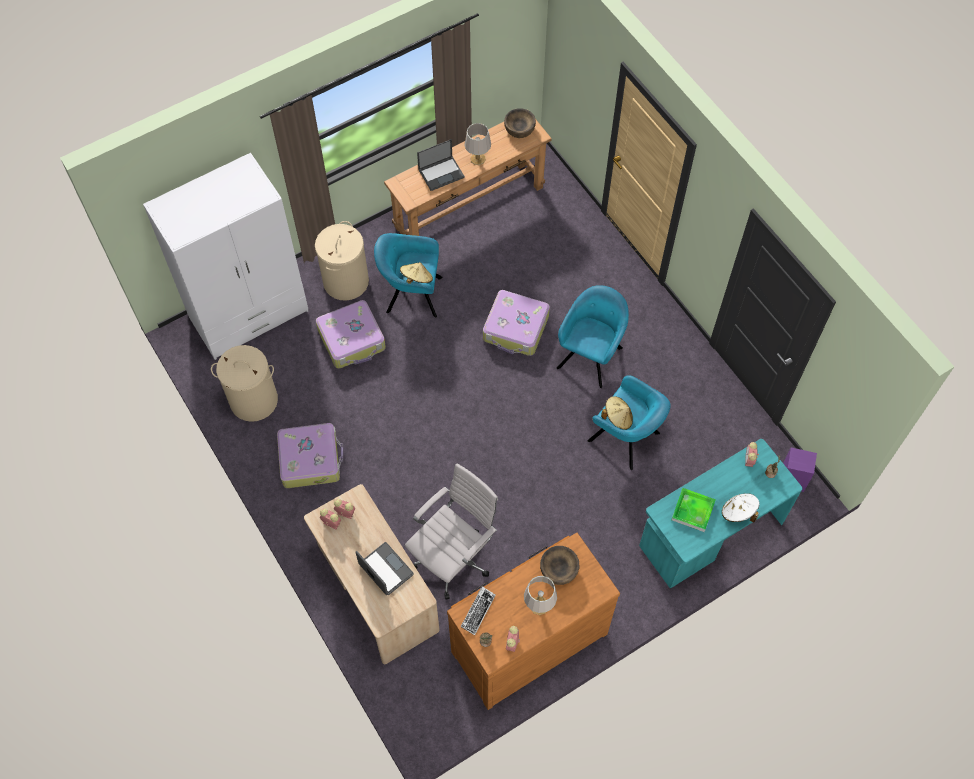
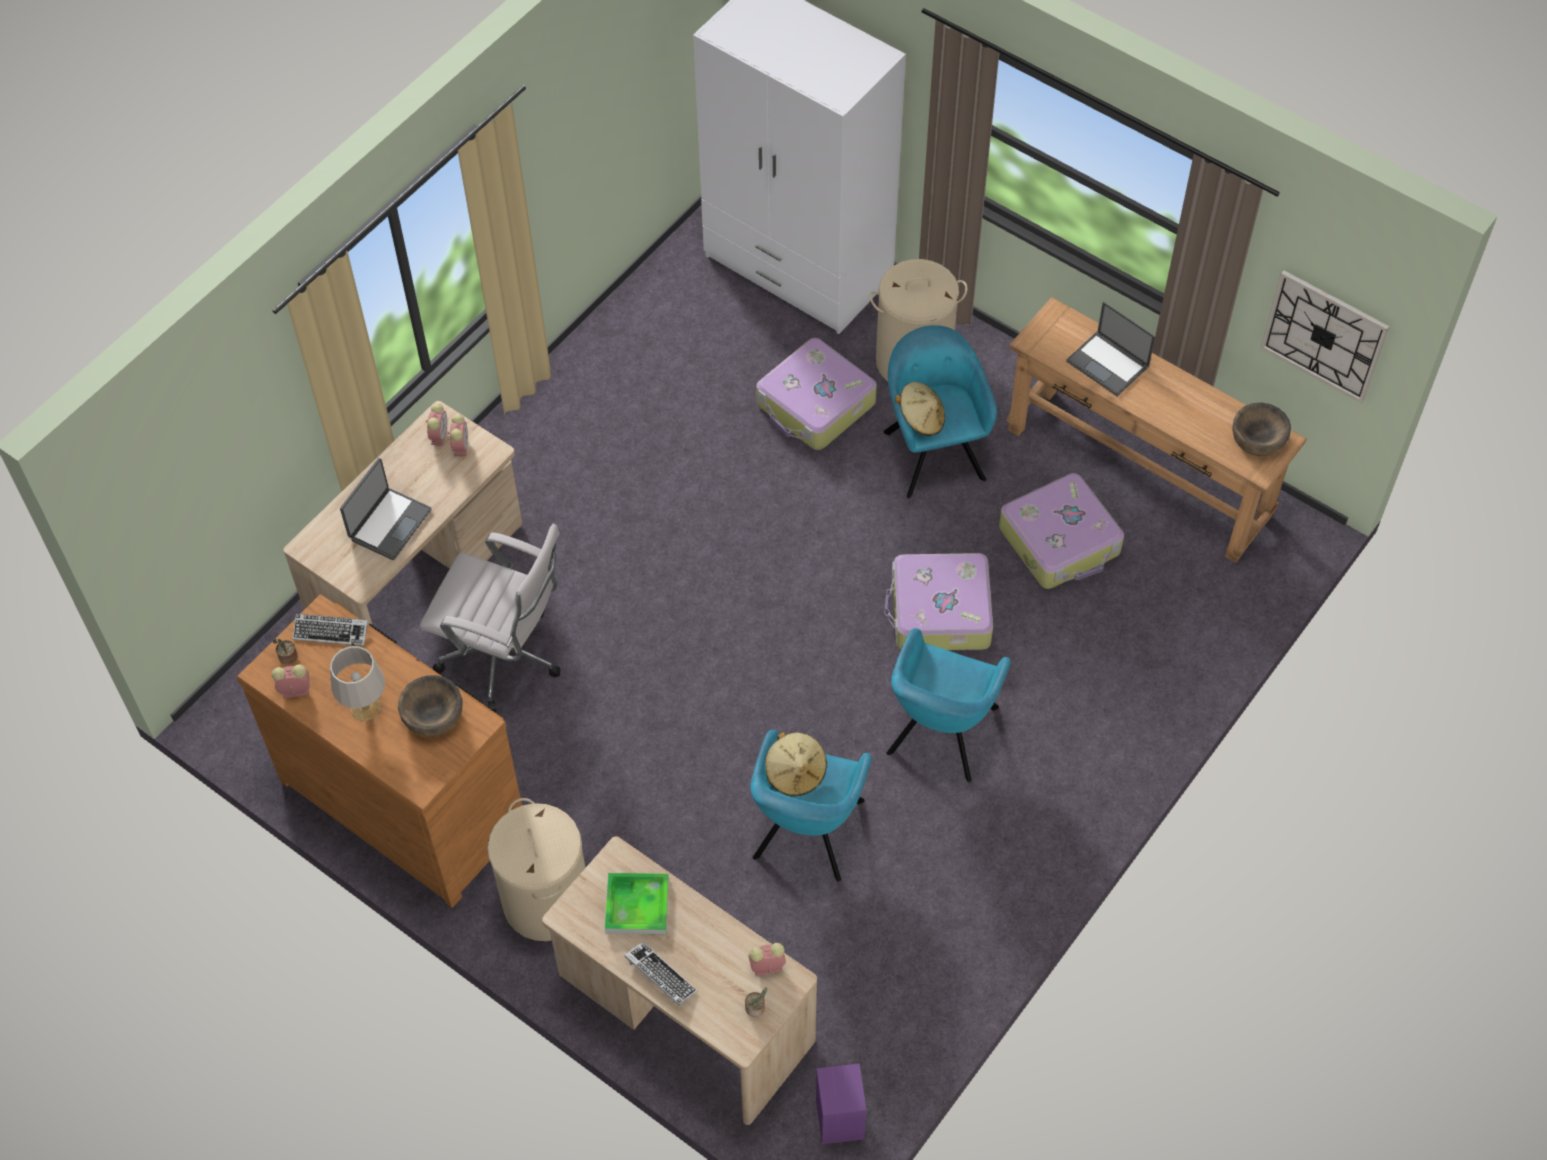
camera: 70 degrees right, 5 degrees down
(253, 400) = (660, 325): beige laundry basket -> beige laundry basket (546, 901)
(310, 459) = (594, 426): suitcase -> suitcase (1060, 541)
(477, 158) = (1164, 401): grey table lamp -> none
(508, 60) = (1324, 335): none -> wall clock
(591, 355) = (941, 734): turquoise armchair -> turquoise armchair turned 105 degrees clockwise
(710, 533) = (684, 1012): turquoise desk -> beige desk
(738, 512) = (660, 976): white hat -> keyboard

